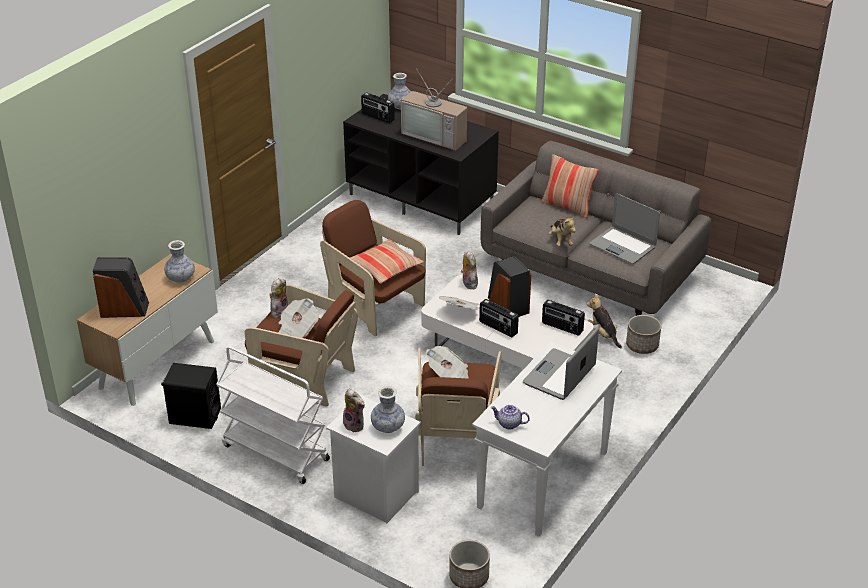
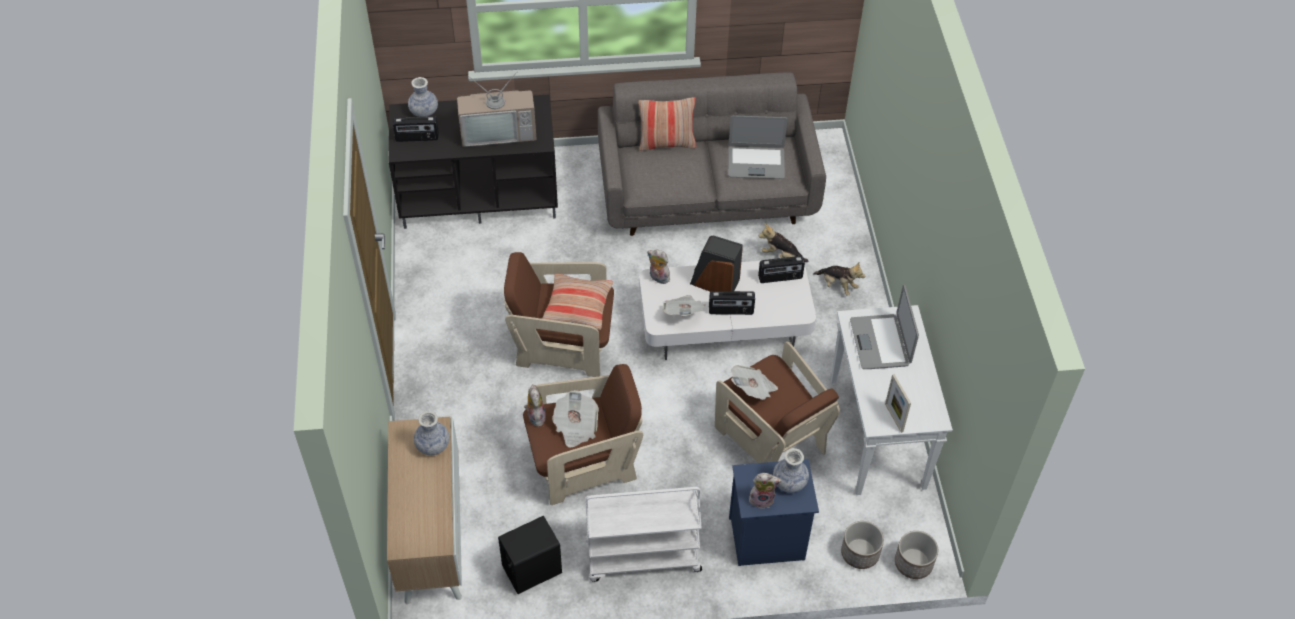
camera: 40 degrees left, 15 degrees up
(124, 309) = (420, 517): speaker -> none
(374, 494) = (766, 540): white nightstand -> blue nightstand
(509, 424) = (894, 418): teapot -> picture frame
(560, 240) = (701, 186): plush toy -> plush toy (837, 285)
(642, 345) = (821, 248): planter -> planter (859, 553)

